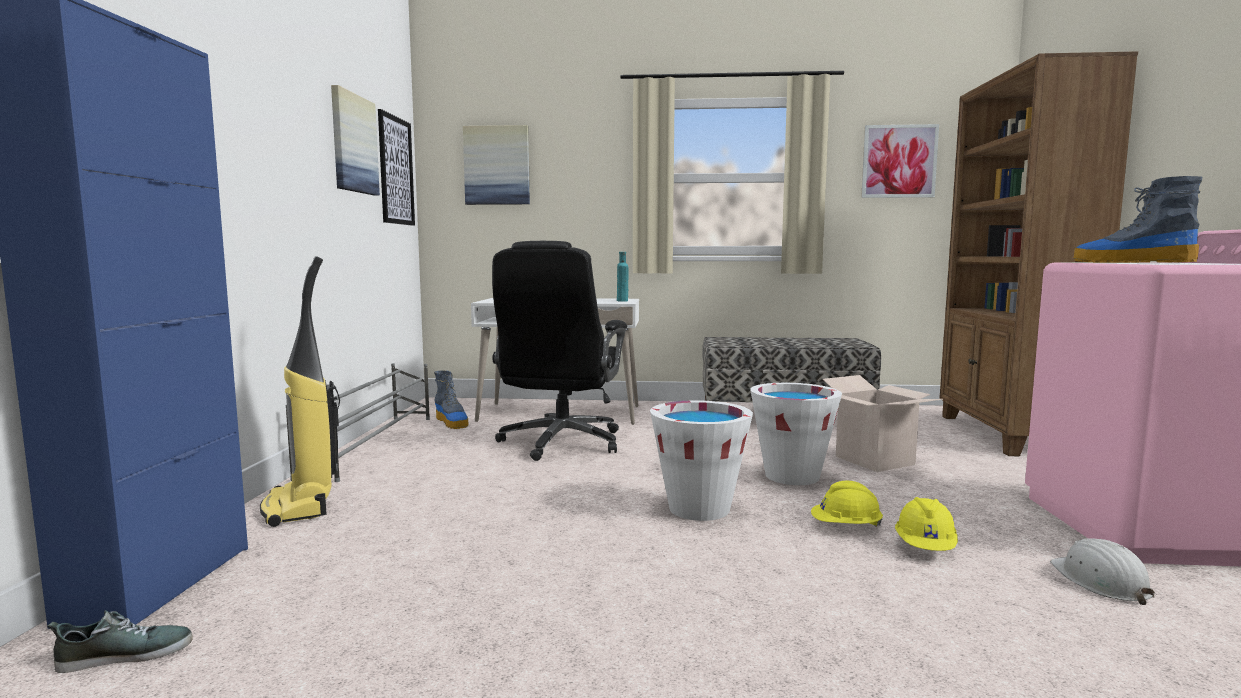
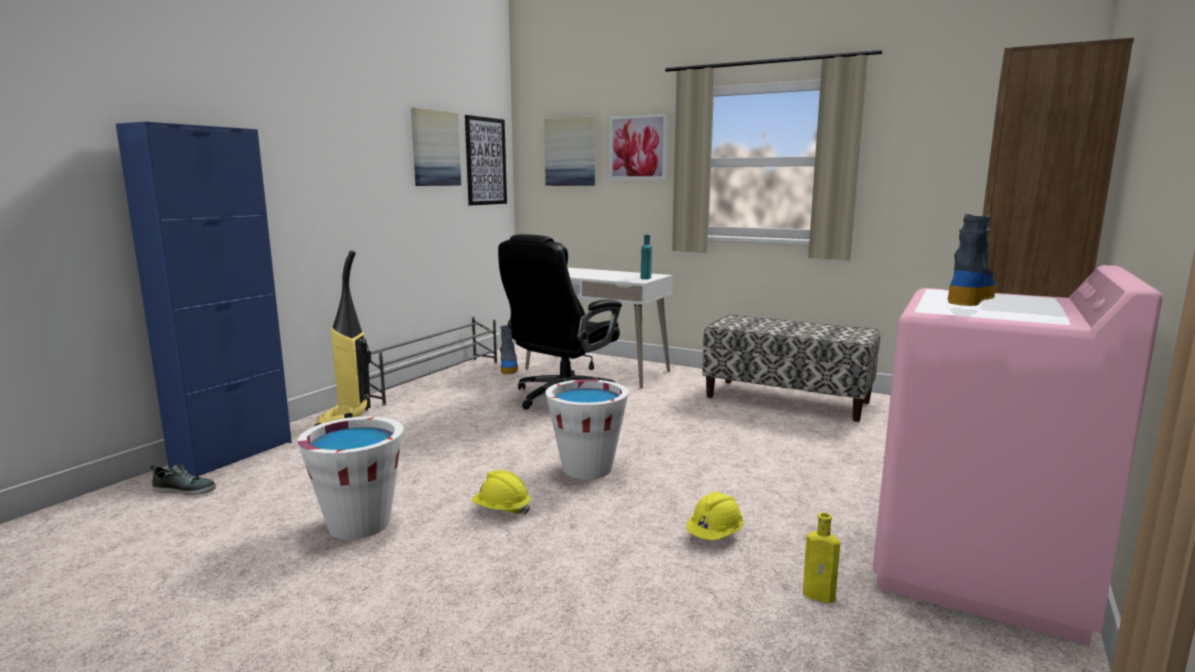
camera: 25 degrees right, 5 degrees up
(792, 476) = (703, 455): white bucket -> white bucket (359, 524)
(846, 527) = (677, 506): yellow hard hat -> yellow hard hat (501, 510)
(874, 460) = (803, 454): cardboard box -> none
(899, 161) = (948, 143): picture -> picture (638, 147)
(1100, 581) = (821, 596): white hard hat -> yellow bottle
(1132, 262) = (969, 299): boot -> boot turned 75 degrees clockwise

